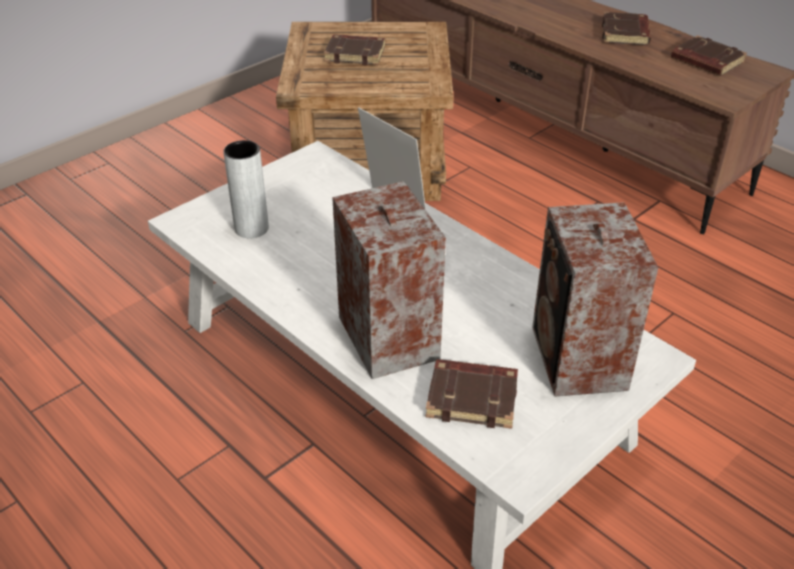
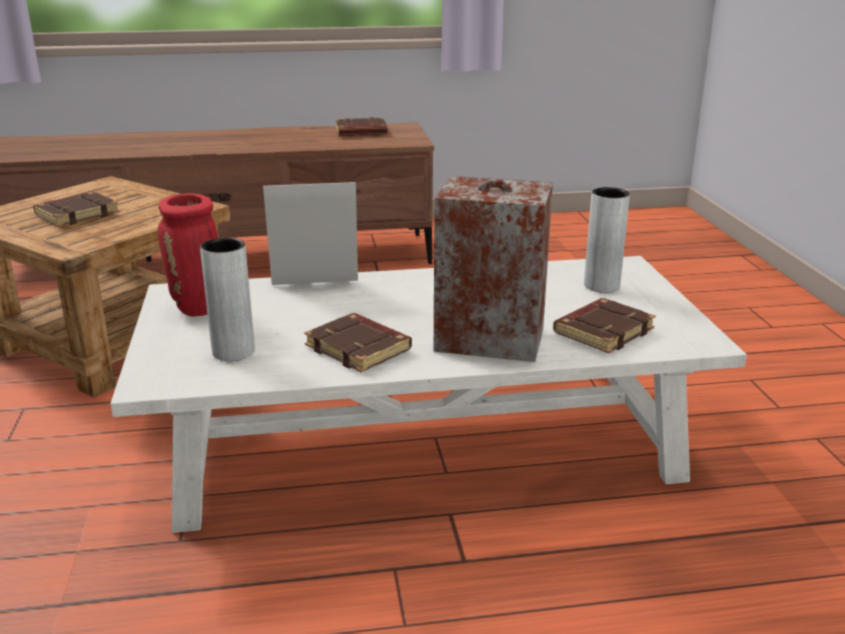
camera: 55 degrees left, 15 degrees down
(299, 181) = (200, 309): none -> red vase
(578, 360) = (601, 286): speaker -> grey vase
(626, 34) = (280, 136): brown book -> brown book (360, 348)

